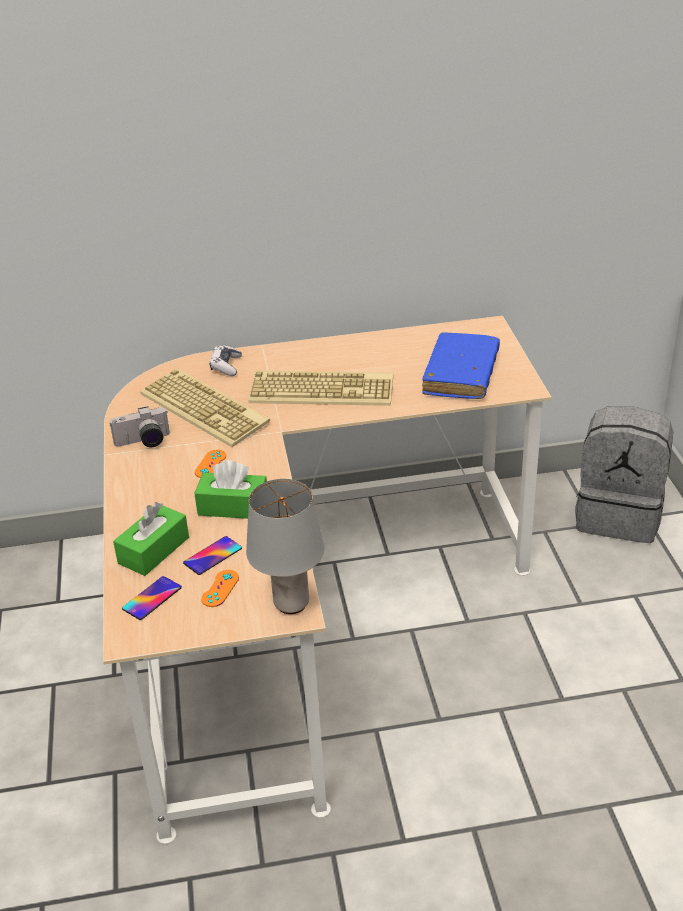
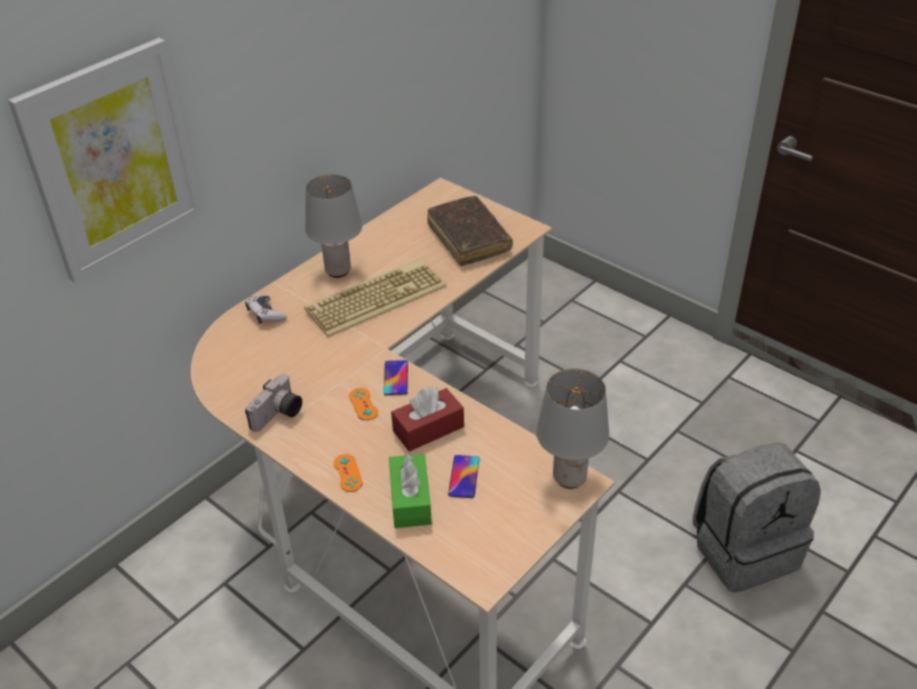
camera: 40 degrees left, 5 degrees up
(104, 170) = (113, 161): none -> picture
(152, 598) = (460, 538): phone -> phone (396, 378)
(206, 408) = (296, 359): keyboard -> none
(220, 588) = (503, 498): orange game controller -> orange game controller (348, 473)
(233, 507) = (428, 429): green tissue box -> red tissue box
(320, 356) = (338, 270): none -> grey table lamp
(461, 375) = (469, 238): blue book -> brown book
(619, 515) = (553, 307): grey backpack -> grey backpack (744, 549)

